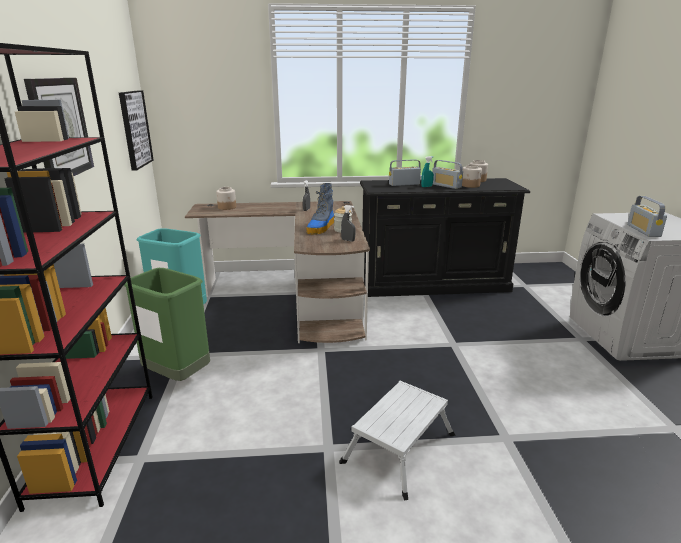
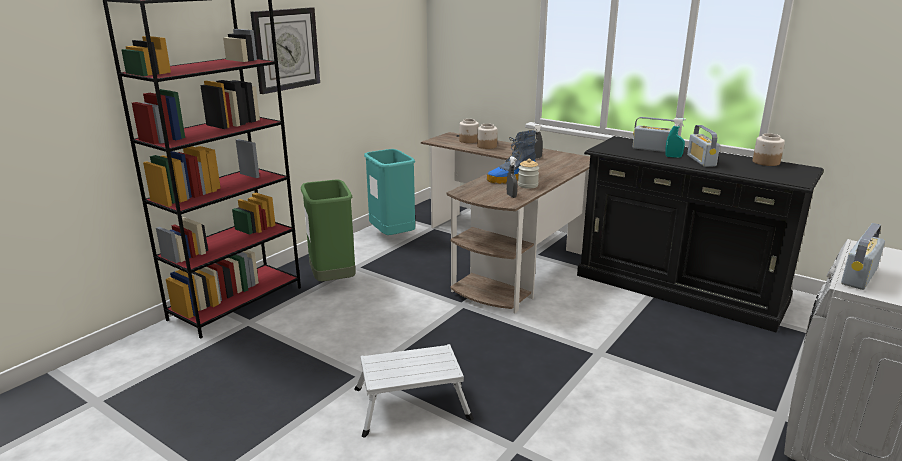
camera: 40 degrees right, 0 degrees up
(135, 129) = (402, 51): picture -> none
(470, 185) = (736, 166): jar -> jar (486, 146)

